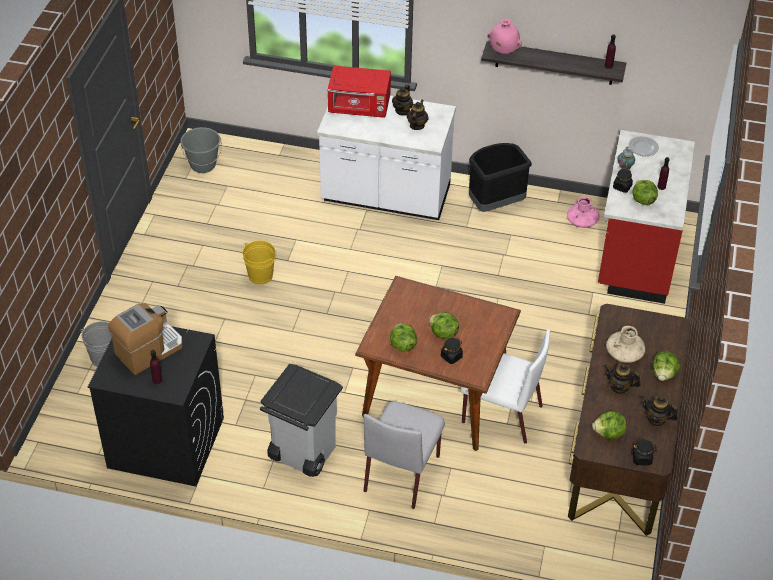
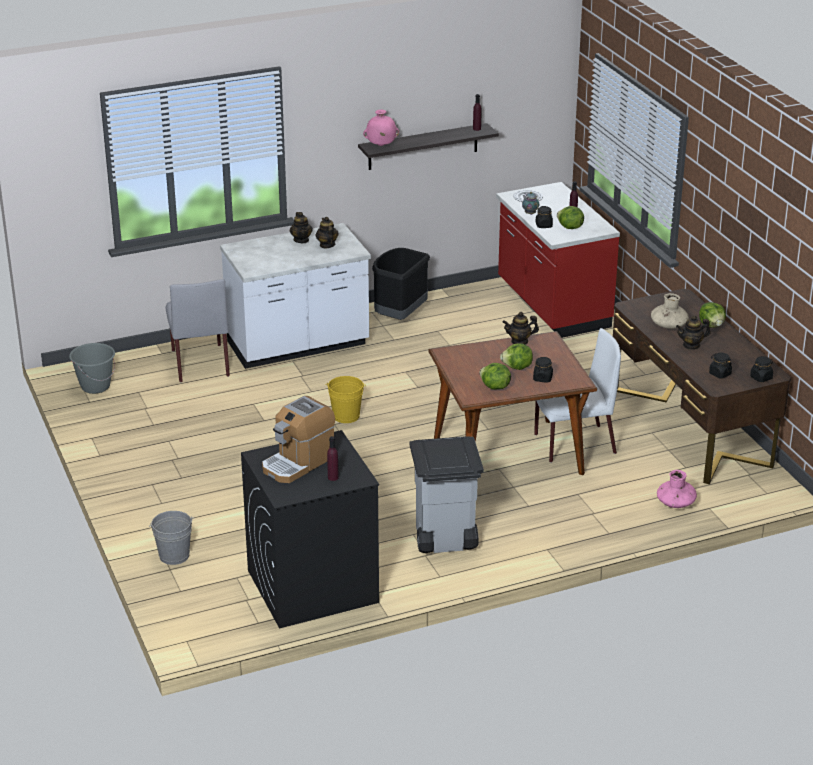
camera: 35 degrees left, 15 degrees down
(149, 351) = (298, 463): coffee machine -> coffee machine turned 150 degrees counterclockwise
(260, 275) = (252, 440): yellow bucket -> yellow bucket (346, 416)
(360, 108) = (261, 250): red microwave -> none
(402, 472) = (543, 514): grey chair -> grey chair (200, 362)
(581, 222) = (484, 302): pink vase -> pink vase (675, 503)
(609, 434) = (719, 374): lettuce -> black jar
(656, 419) = (741, 352): teapot -> teapot (519, 341)

